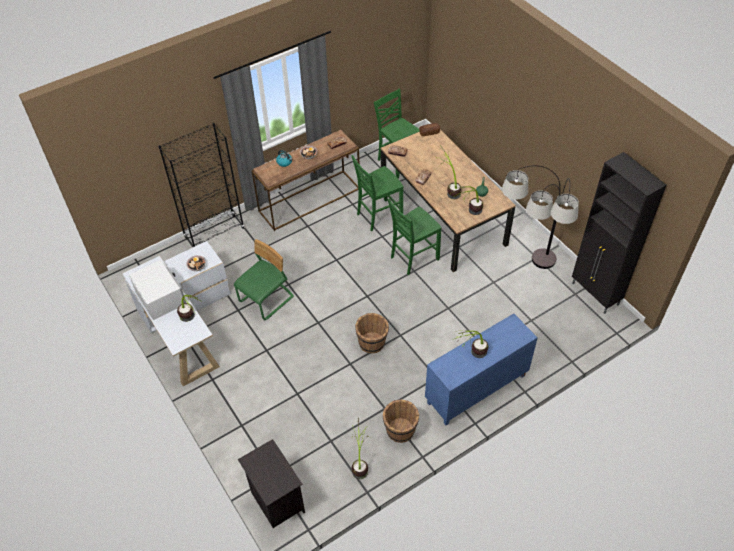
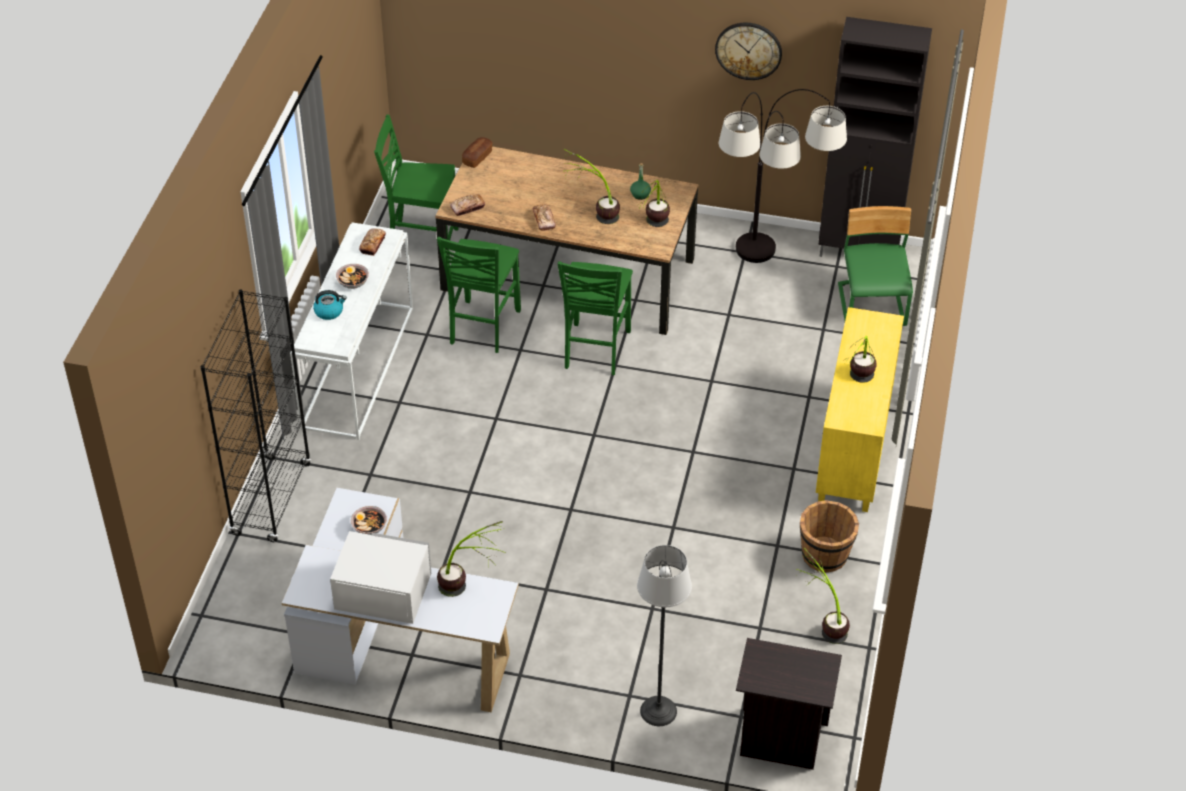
camera: 45 degrees left, 5 degrees down
(244, 442) = (658, 711): none -> floor lamp
(267, 300) = (466, 530): green chair -> green chair (872, 306)
(310, 199) = (357, 366): brown console table -> white console table
(372, 343) = (670, 485): brown bucket -> none
(476, 390) = (854, 449): blue cabinet -> yellow cabinet
(574, 145) = (748, 50): none -> wall clock

